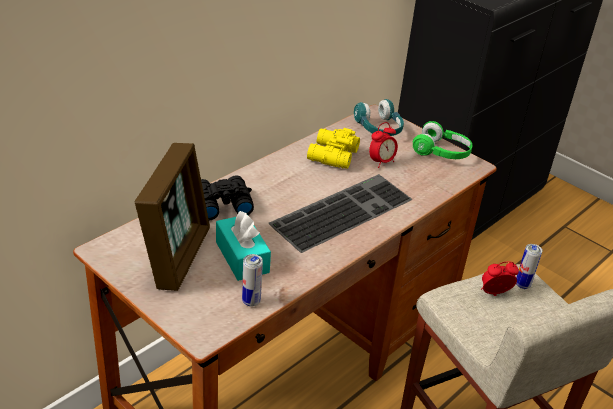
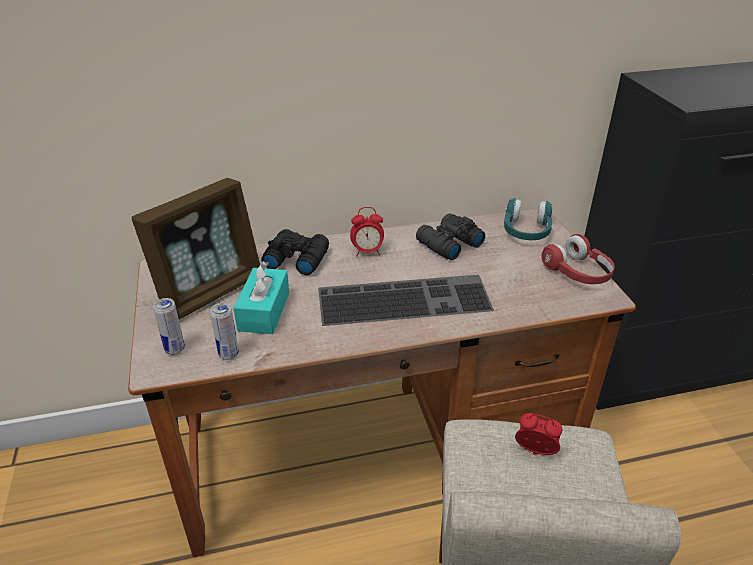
camera: 35 degrees right, 0 degrees up
(331, 155) = (447, 244): yellow binoculars -> black binoculars
(381, 162) = (496, 264): alarm clock -> alarm clock (367, 252)
(441, 152) = (578, 273): green headphones -> red headphones
(522, 285) = (582, 456): can -> can (175, 349)

